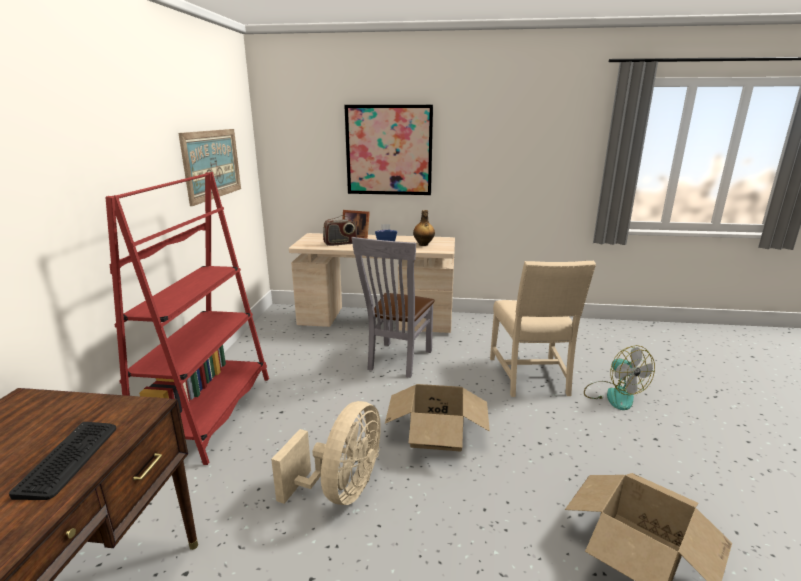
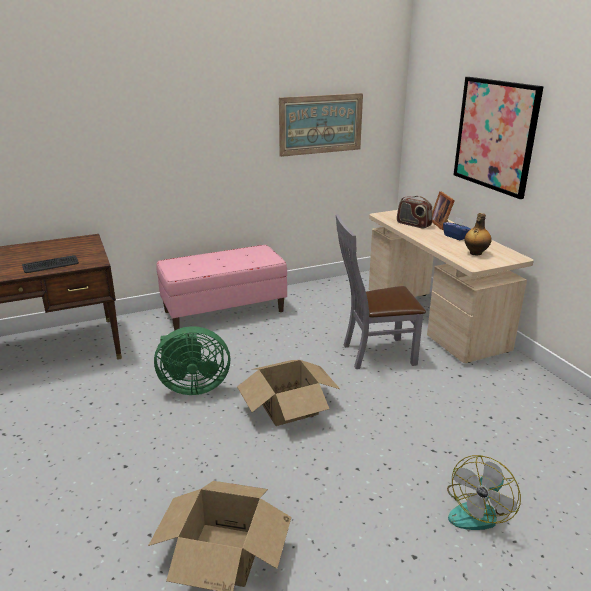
camera: 60 degrees right, 5 degrees up
(208, 415) = (224, 311): red bookcase -> pink bench
(341, 489) = (192, 387): beige fan -> green fan
(531, 377) = (442, 439): beige chair -> none

